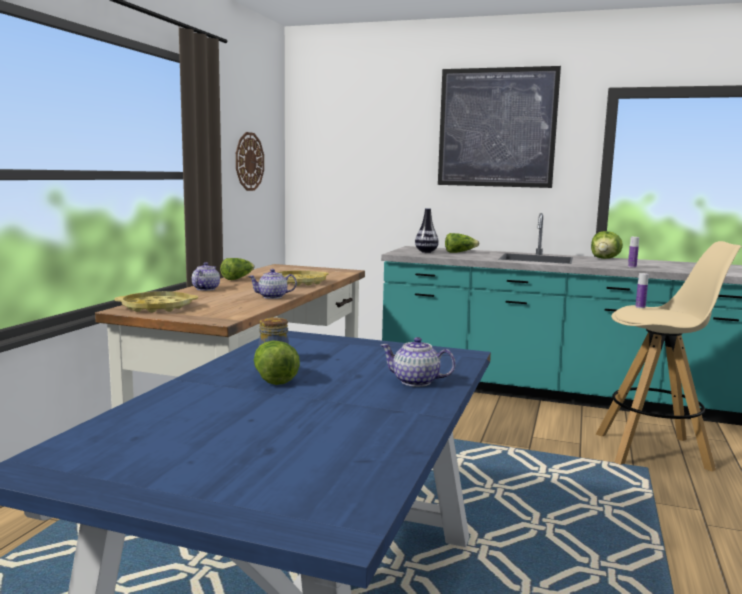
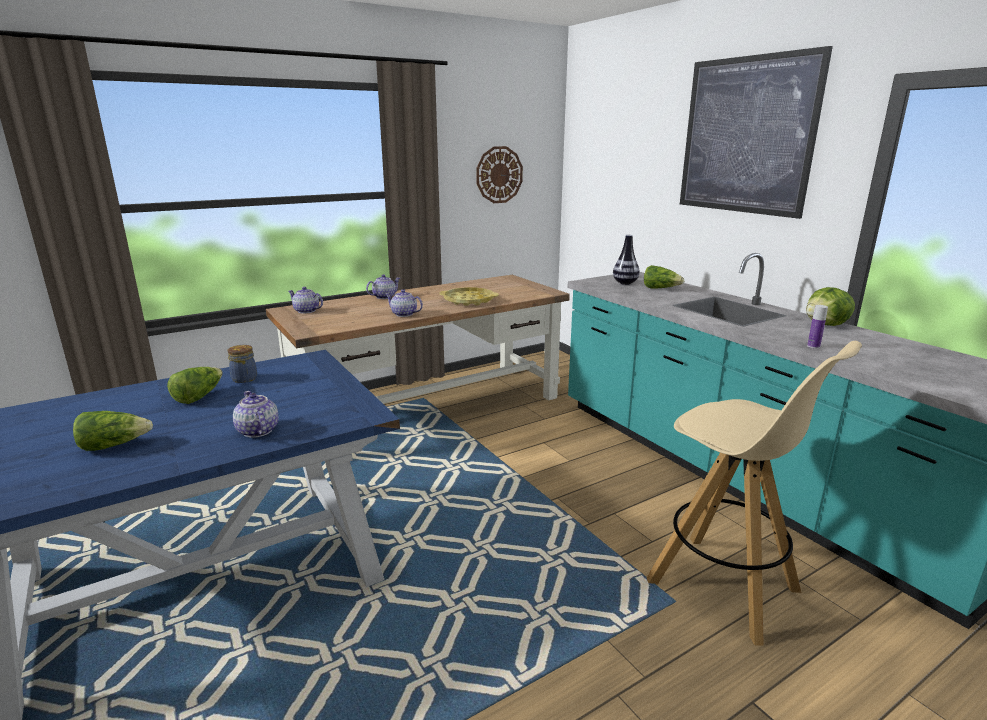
camera: 40 degrees right, 10 degrees up
(157, 307) = (306, 311): yellow tray -> teapot
(237, 278) = (436, 288): lettuce -> lettuce (114, 445)
(640, 307) = (741, 406): bottle -> none

